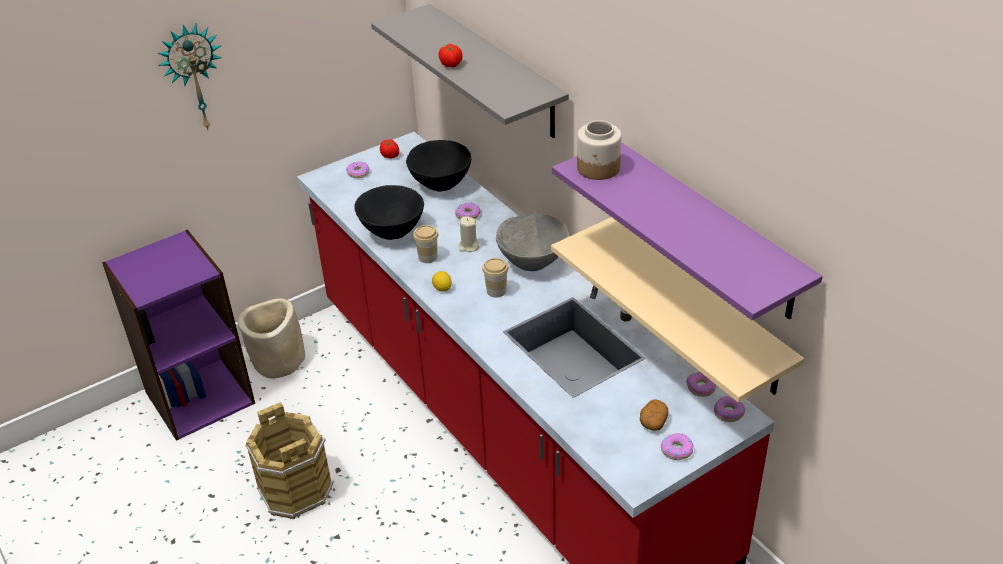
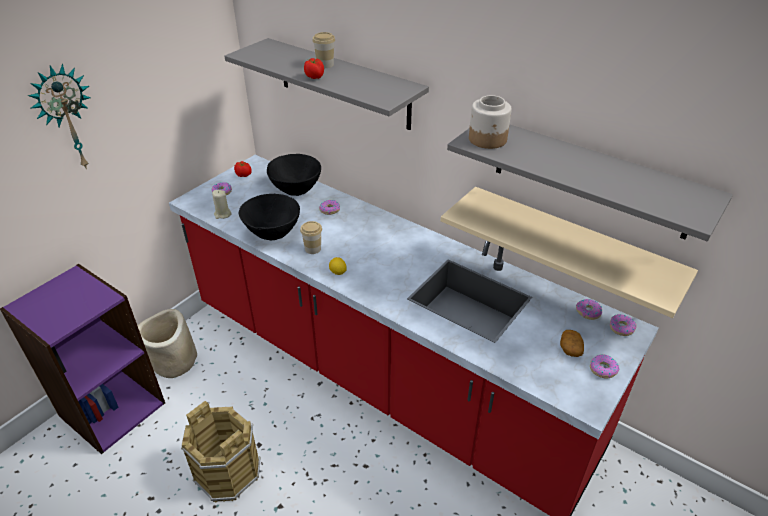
camera: 20 degrees left, 0 degrees up
(469, 246) = (343, 234): beige candle -> beige candle (222, 214)
(496, 291) = (384, 266): cup -> cup (325, 65)
(532, 262) = (401, 238): grey bowl -> none
(707, 229) = (590, 177): purple shelf -> grey shelf

